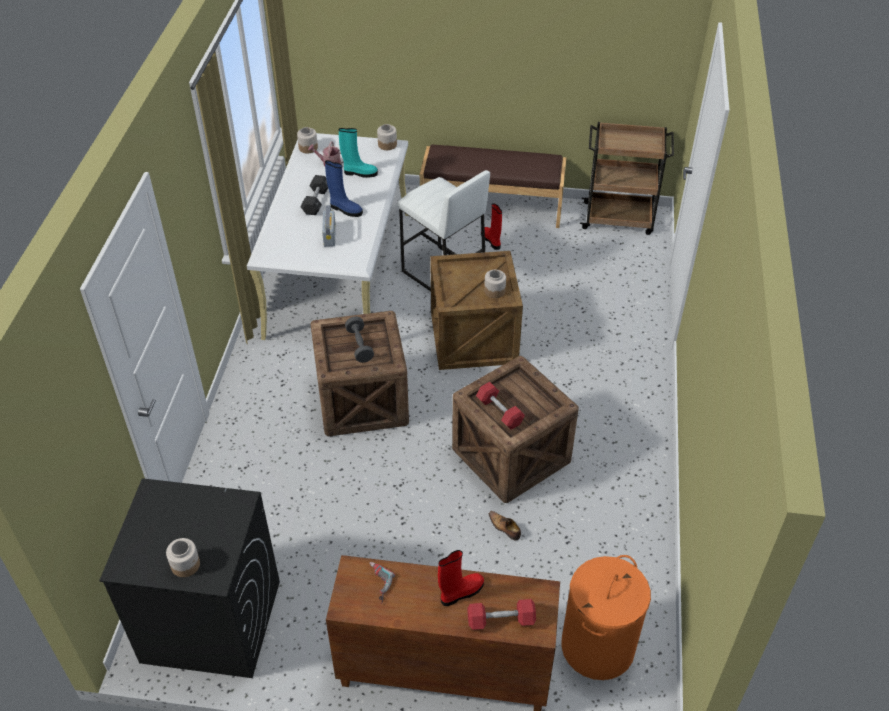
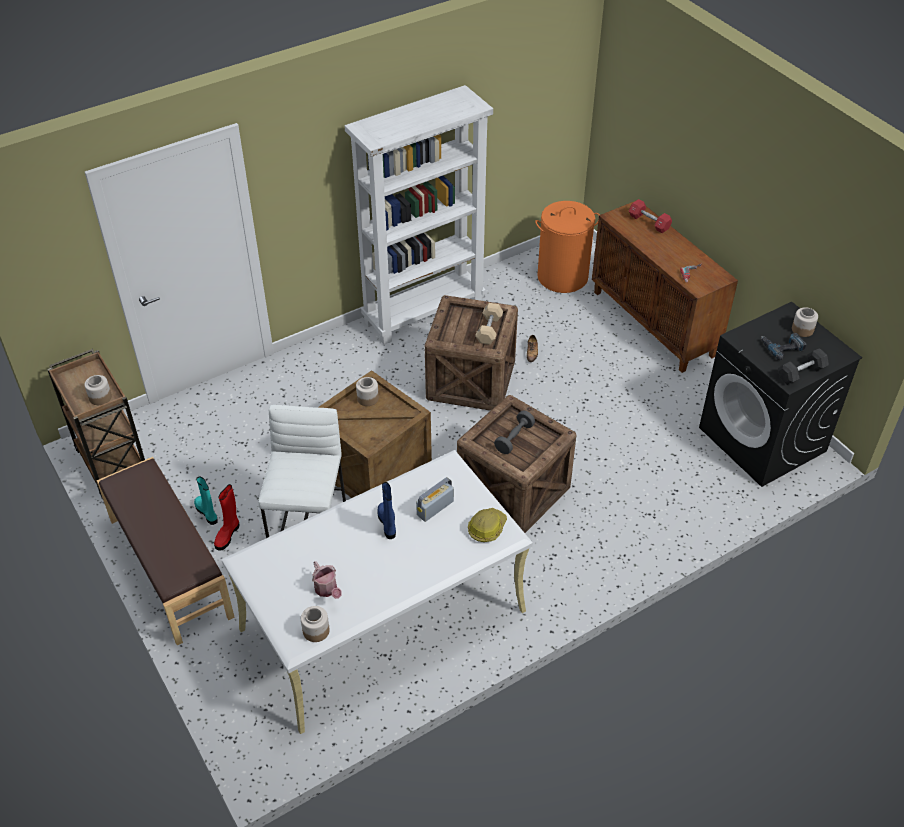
camera: 130 degrees left, 0 degrees up
(189, 526) = (782, 347): none -> power drill
(283, 248) = (486, 528): none -> hard hat
(316, 201) = (398, 554): black dumbbell -> black dumbbell (801, 373)
(359, 173) = (320, 553): turquoise boot -> turquoise boot (207, 513)
(387, 144) = (248, 565): jar -> jar (100, 397)
(460, 593) = (654, 243): red boot -> none
(499, 412) = (489, 329): red dumbbell -> beige dumbbell
(641, 483) = (424, 312): none -> white bookcase

